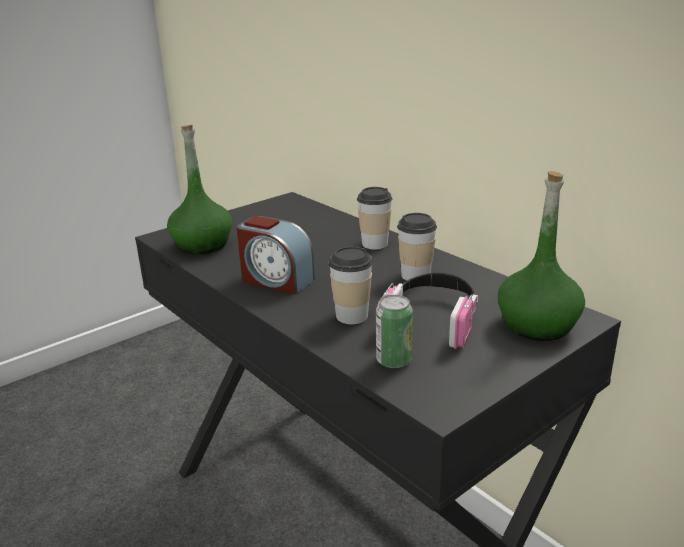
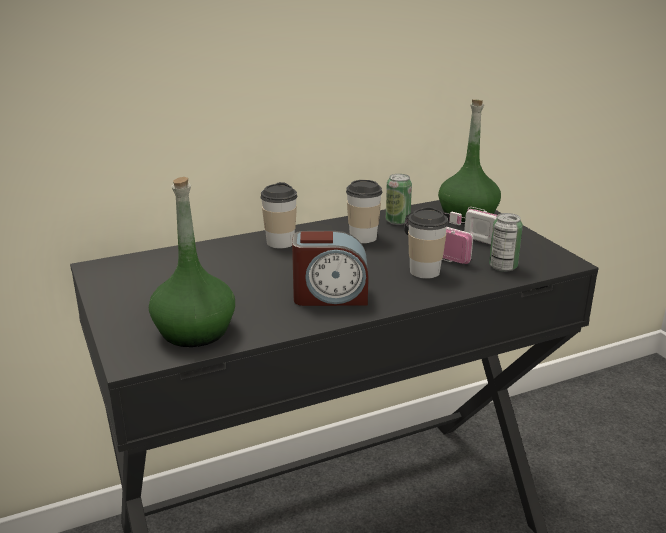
camera: 75 degrees left, 0 degrees up
(276, 280) = (330, 296): alarm clock -> alarm clock turned 45 degrees clockwise
(476, 286) = (397, 221): none -> can

